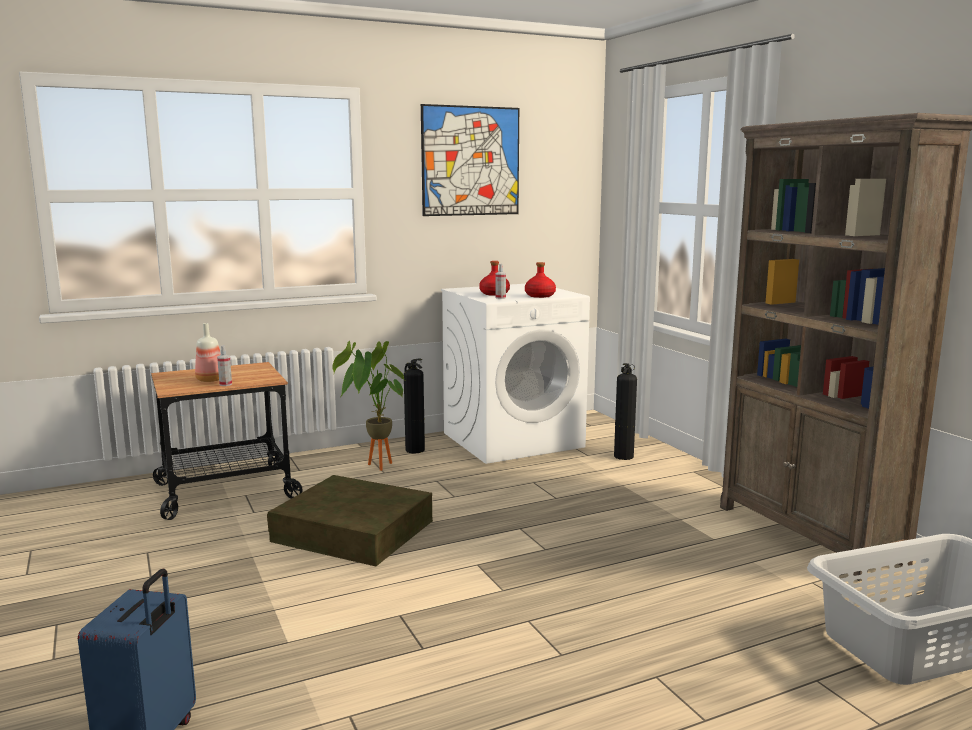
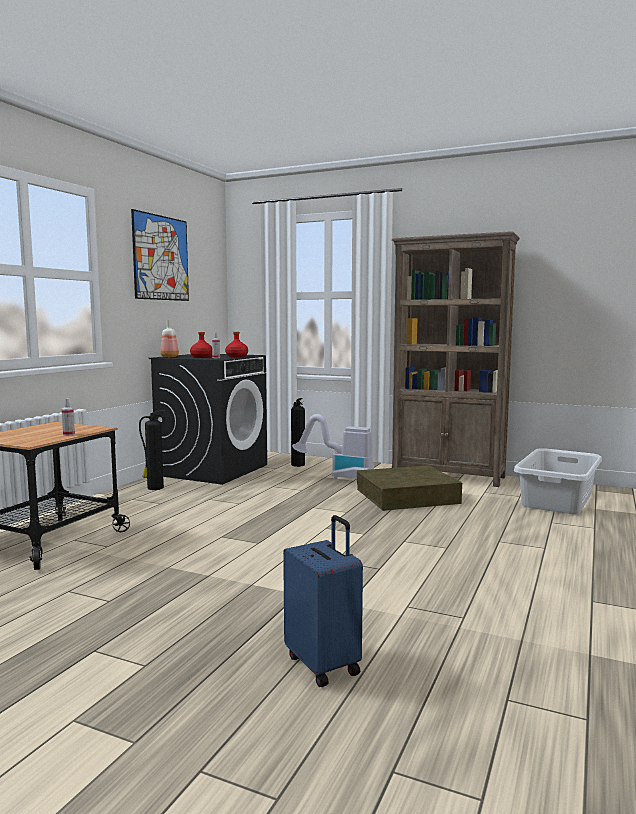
camera: 40 degrees left, 5 degrees down
(211, 380) = (43, 434): bottle -> bottle (169, 356)
(353, 531) = (211, 535): brown storage box -> brown storage box (407, 496)
(374, 467) = (145, 502): potted plant -> none
(513, 439) = (213, 470): white washing machine -> black washing machine
(640, 489) = (338, 476): none -> vacuum cleaner

